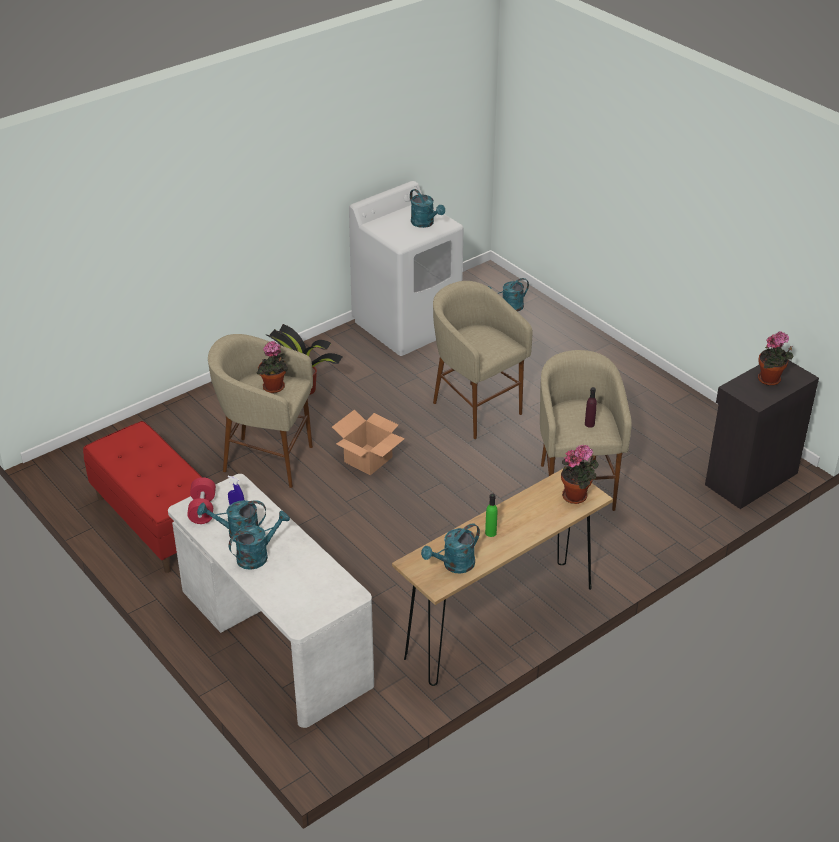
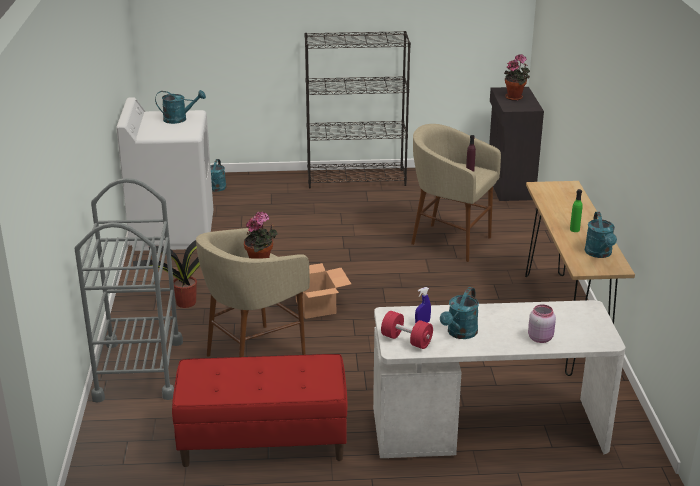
camera: 55 degrees left, 10 degrees down
(193, 416) = (139, 370): none -> grey cart
(257, 555) = (499, 333): turquoise watering can -> none
(270, 582) = (540, 338): none -> pink jar
(475, 409) = (315, 244): beige stool -> none
(577, 496) = (564, 190): potted plant -> none
(633, 374) = (357, 179): none -> black bookcase

